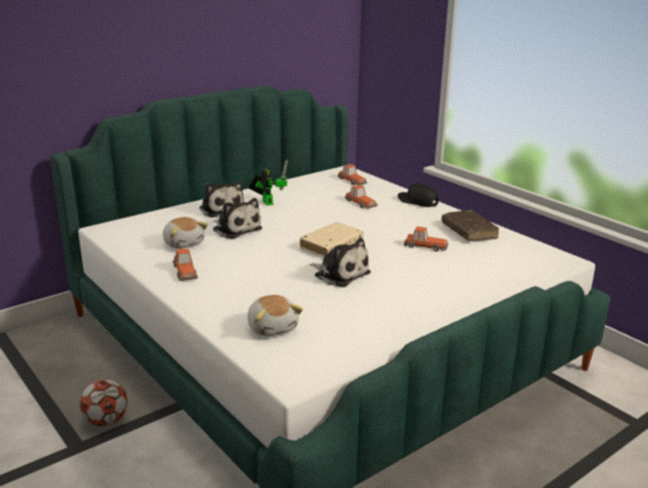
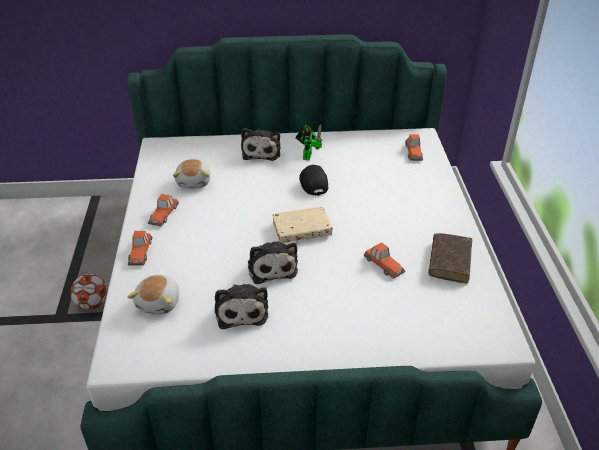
camera: 35 degrees right, 15 degrees up
(236, 229) = (248, 180): plush toy -> plush toy (241, 310)
(360, 203) = (387, 185): toy car -> toy car (140, 252)
(417, 201) = (446, 202): black cap -> black cap (313, 183)

